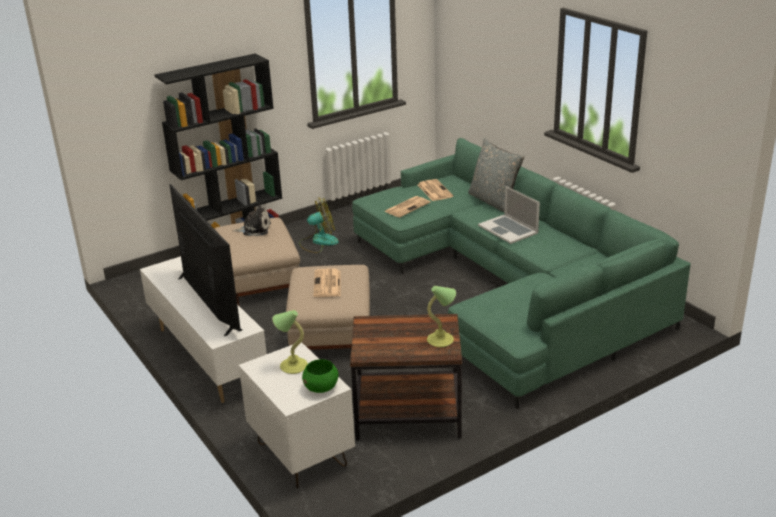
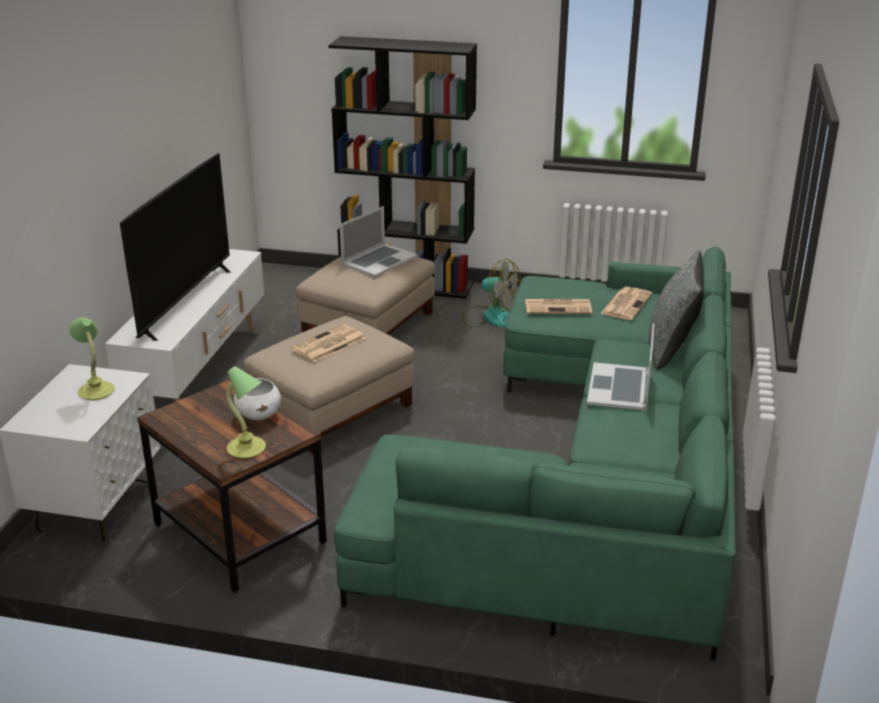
camera: 45 degrees right, 0 degrees up
(255, 229) = (379, 260): plush toy -> laptop
(321, 388) = (71, 424): green bowl -> none
(410, 324) = (259, 415): none -> white bowl

